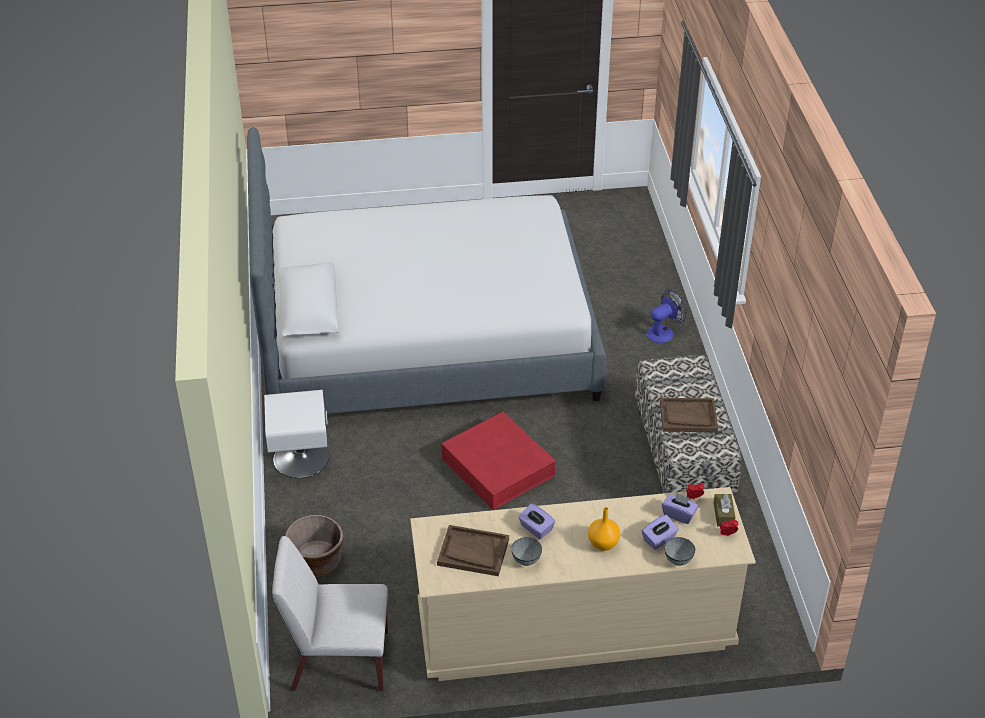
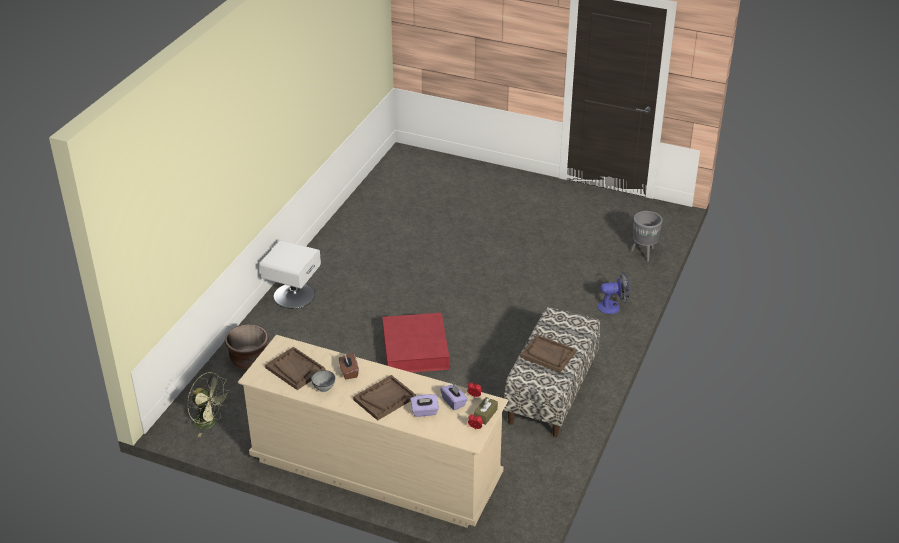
camera: 30 degrees right, 5 degrees down
(338, 660) = (210, 423): white chair -> green fan
(426, 339) = (439, 253): bed -> none
(536, 528) = (349, 372): purple tissue box -> brown tissue box
(603, 543) = (384, 398): orange vase -> brown tray
(645, 258) = (644, 253): none -> grey planter
(678, 560) = (425, 429): grey bowl -> none

